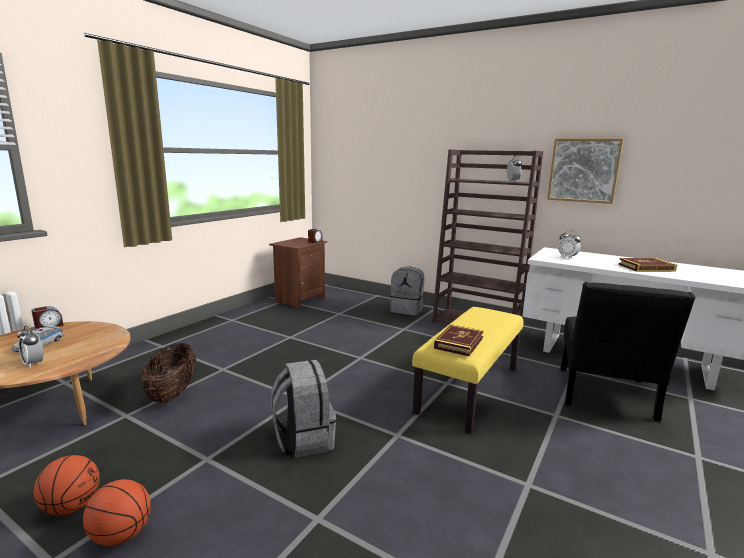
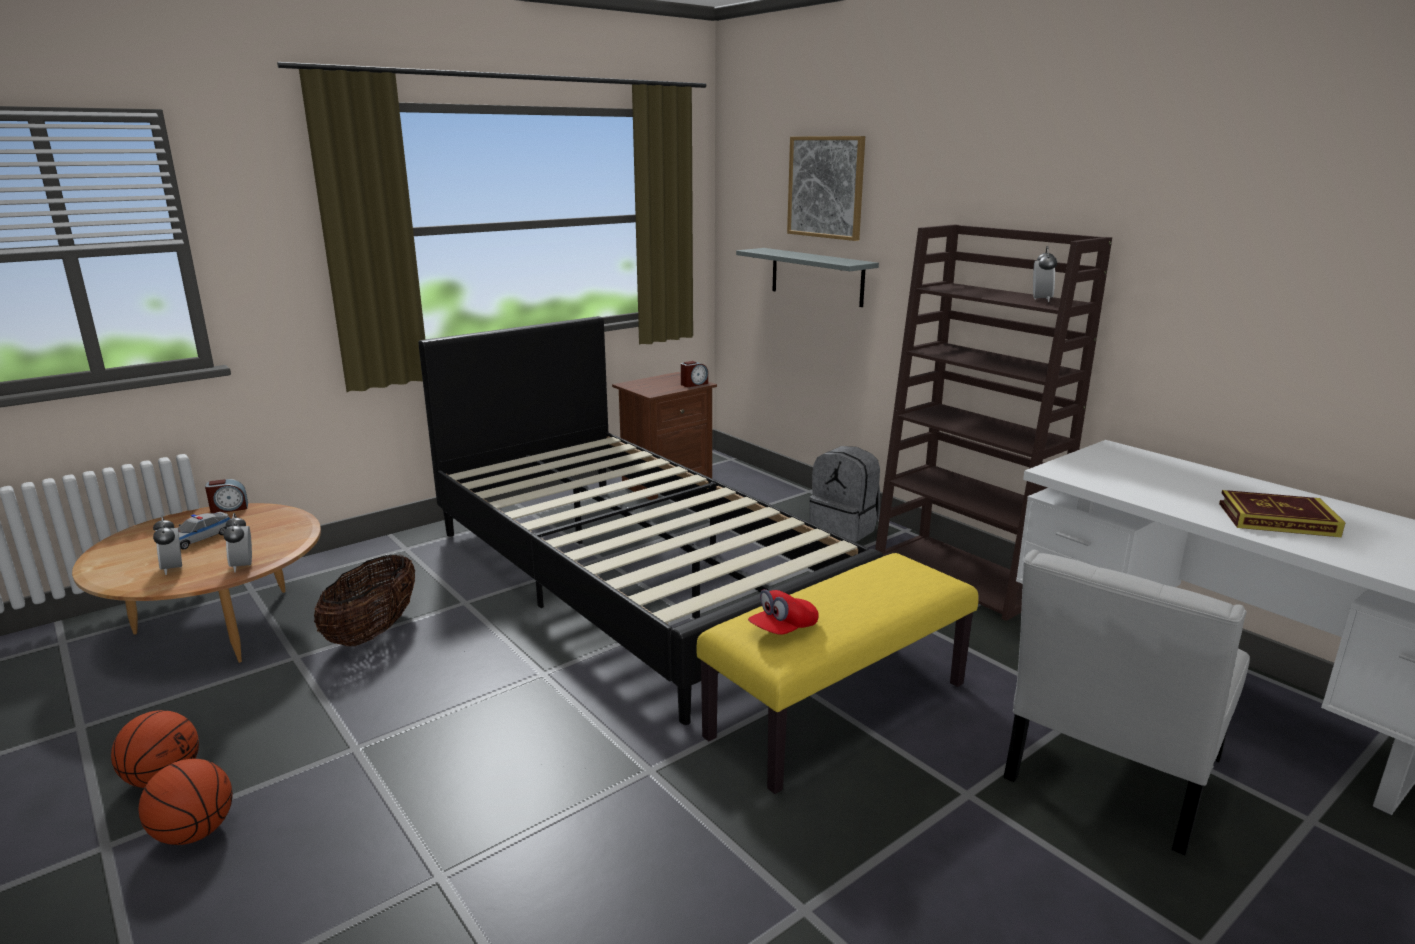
camera: 20 degrees right, 5 degrees up
(303, 439) = (503, 746): grey backpack -> none
(315, 344) = (633, 578): none -> black bed
(377, 182) = (816, 276): none -> grey shelf
(459, 343) = (783, 629): book -> red cap
(567, 257) = (1121, 473): alarm clock -> alarm clock (243, 566)
(583, 170) = (1196, 284): picture -> picture (826, 187)
(605, 396) = (1108, 776): black chair -> white chair

